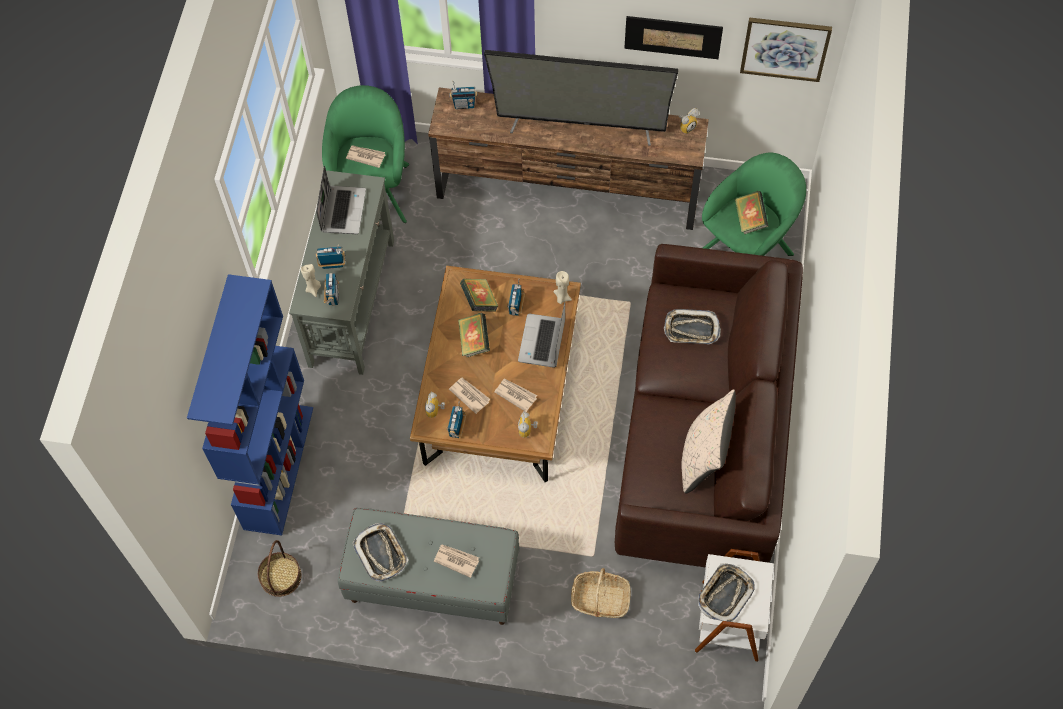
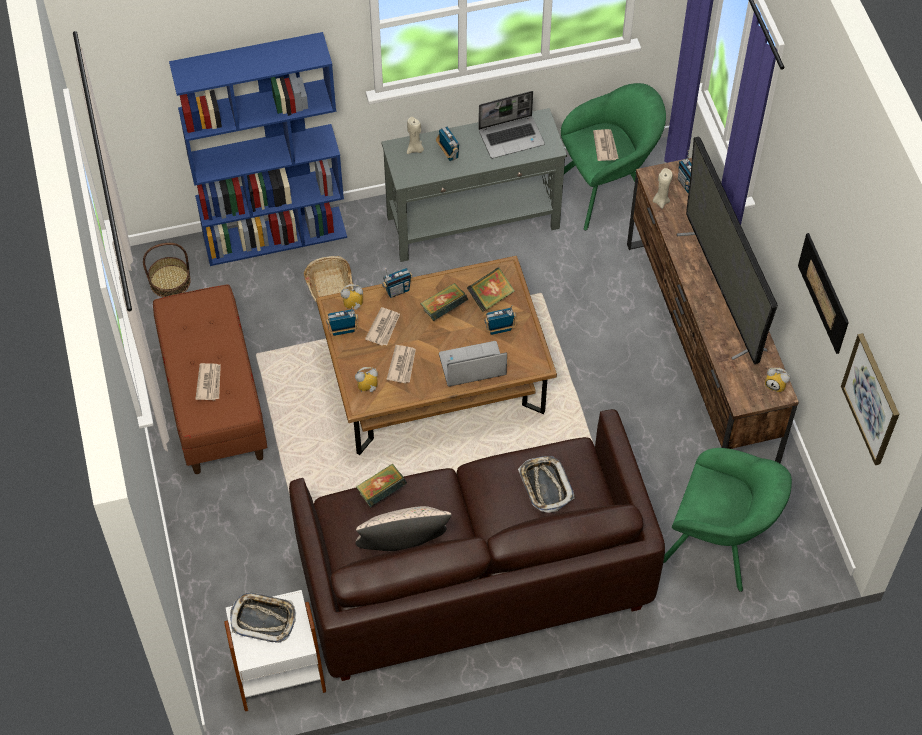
camera: 65 degrees right, 5 degrees down
(333, 296) = (414, 167): radio -> radio (397, 290)
(381, 553) = (191, 322): tray -> none
(433, 582) = (214, 400): grey bench -> brown bench
(562, 297) = (530, 364): beige candle -> beige candle (661, 201)
(600, 599) = (253, 546): basket -> basket (330, 287)
(749, 219) = (720, 503): book -> book (381, 492)

